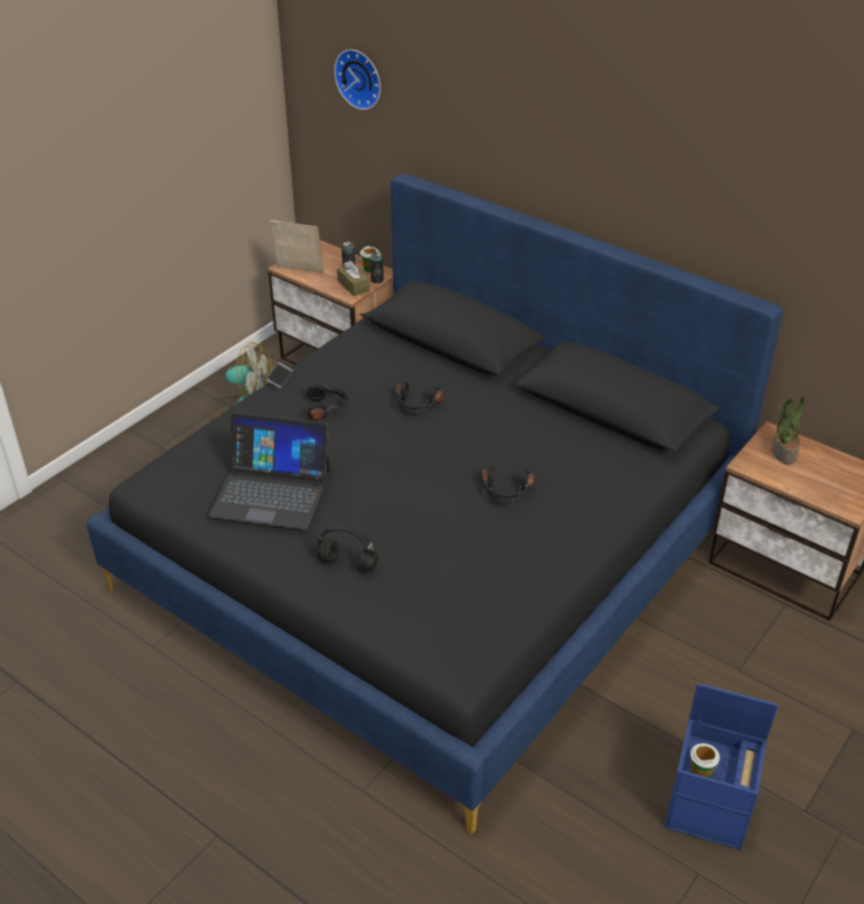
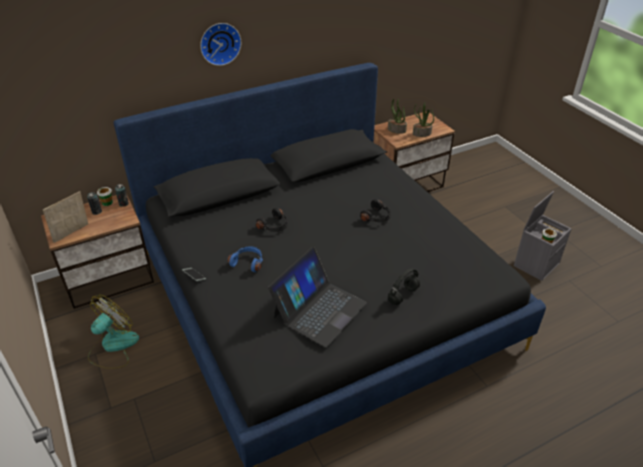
camera: 65 degrees left, 0 degrees up
(328, 408) = (248, 262): black headphones -> blue headphones
(353, 286) = (119, 215): brown tissue box -> none
(360, 78) = (49, 70): wall clock -> wall clock (219, 43)
(709, 811) = (536, 263): blue storage box -> grey storage box
(802, 485) = (421, 134): none -> potted plant

